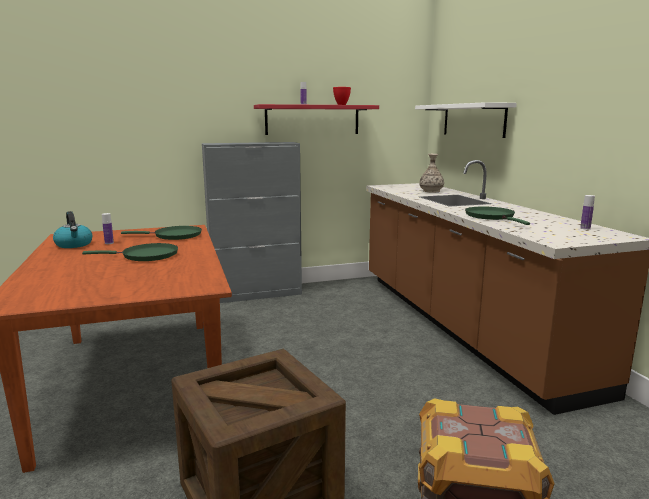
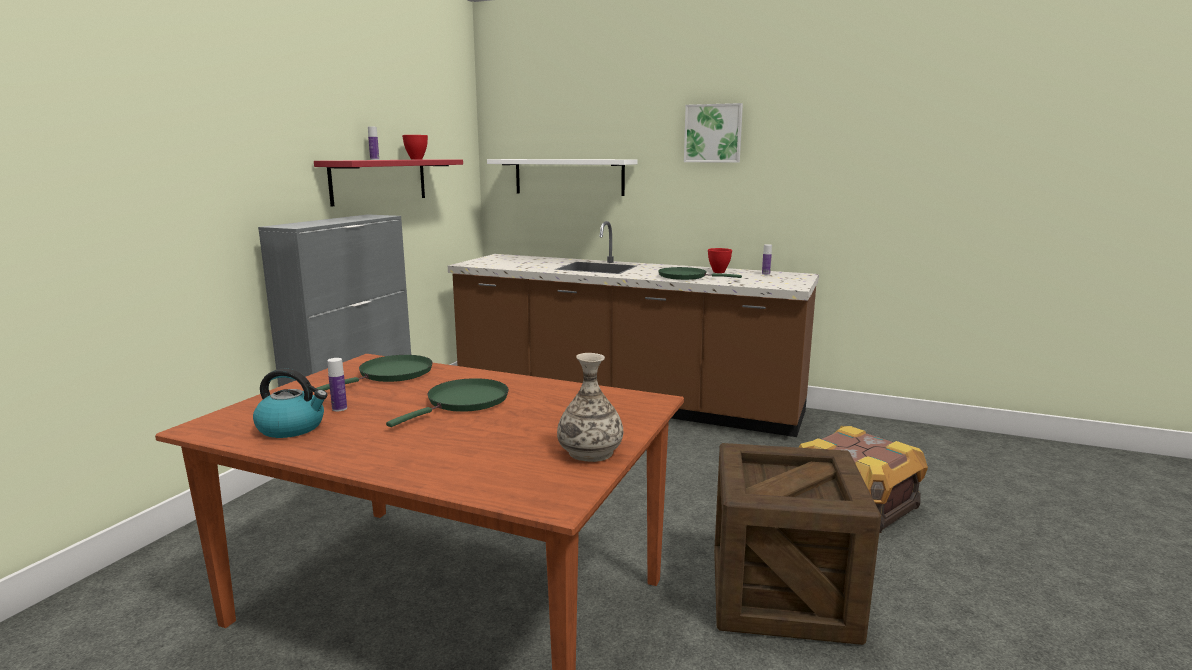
camera: 50 degrees left, 0 degrees up
(431, 191) = (540, 262): vase -> vase (590, 452)
(541, 219) = (718, 272): none -> red bowl
(575, 72) = (713, 133): none -> picture

